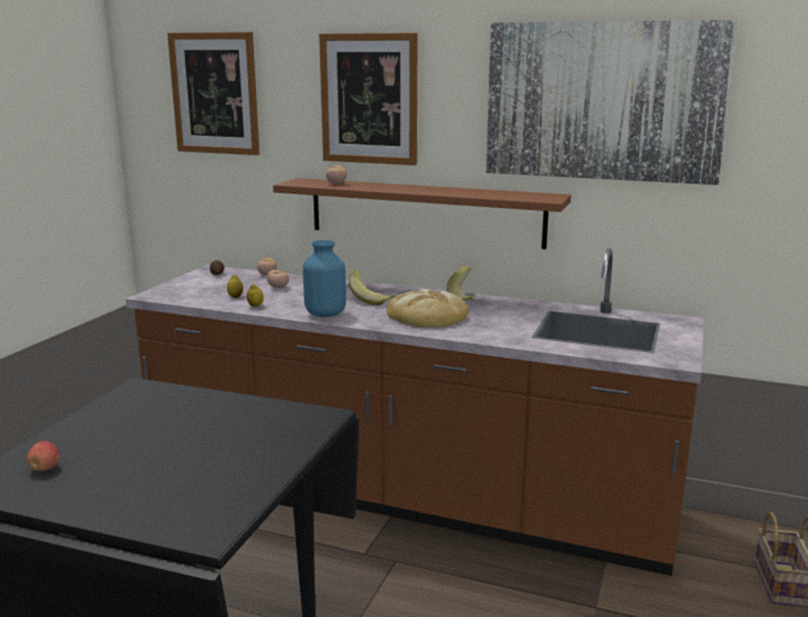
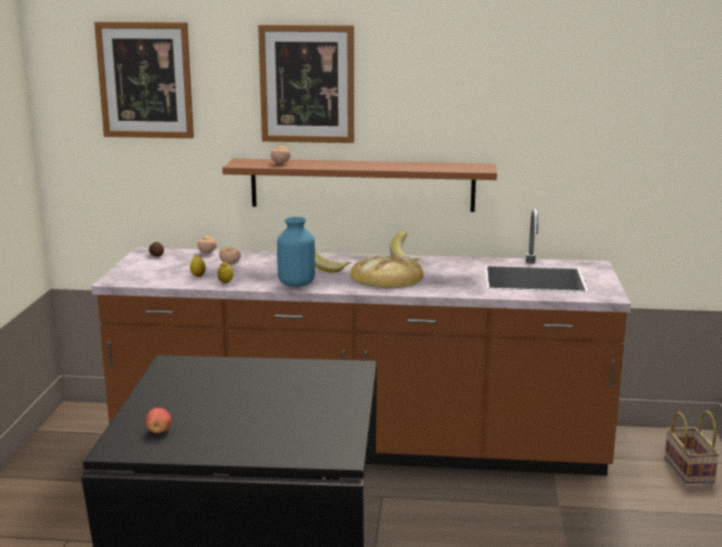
camera: 15 degrees left, 0 degrees up
(603, 101) = (521, 84): picture -> none

